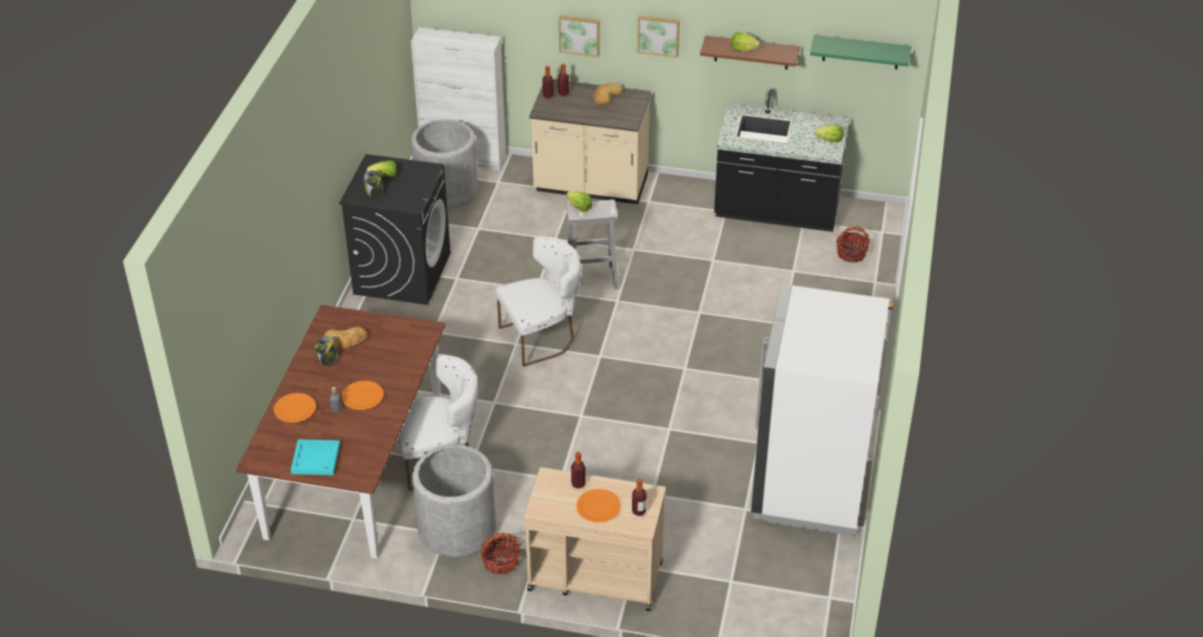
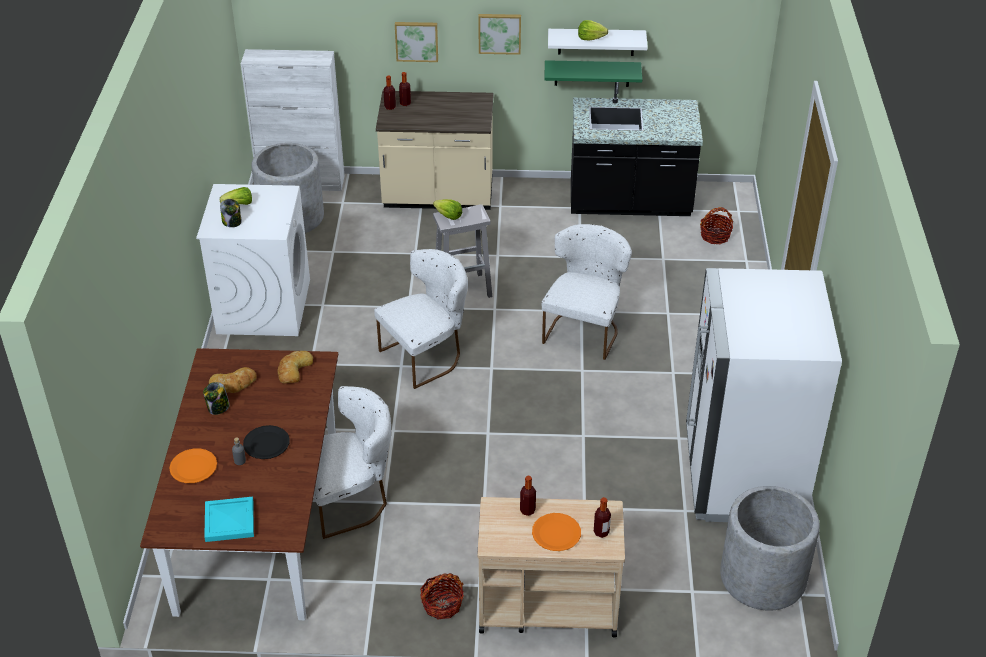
camera: 10 degrees left, 0 degrees up
(362, 396) = (266, 443): orange plate -> black plate
(402, 273) = (263, 306): black washing machine -> white washing machine
(457, 529) = (385, 574): grey planter -> grey planter (762, 577)
(605, 96) = (449, 102): bread -> bread (293, 369)
(697, 330) = (584, 329): none -> white chair
(751, 52) = (596, 42): brown shelf -> white shelf
(830, 140) = (685, 123): lettuce -> none
(861, 52) = (708, 30): green shelf -> green shelf (592, 73)

